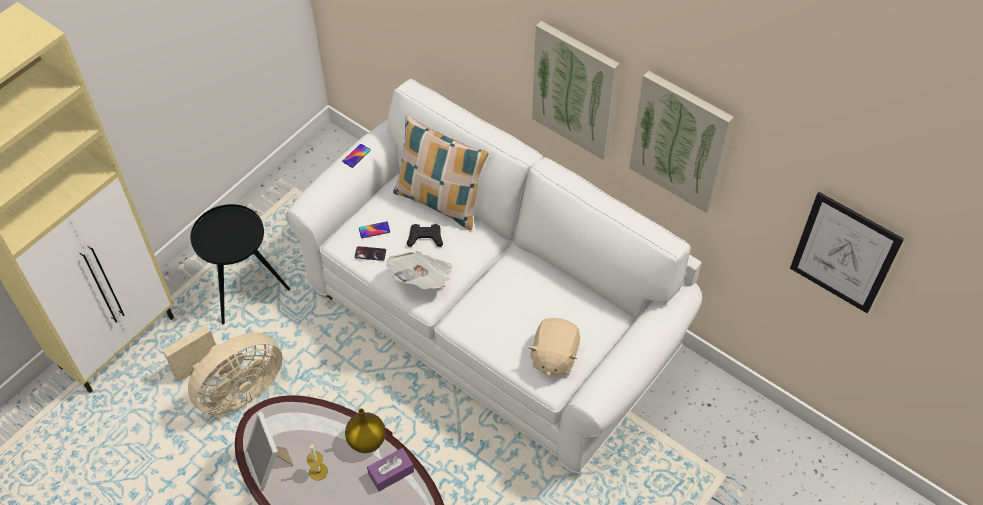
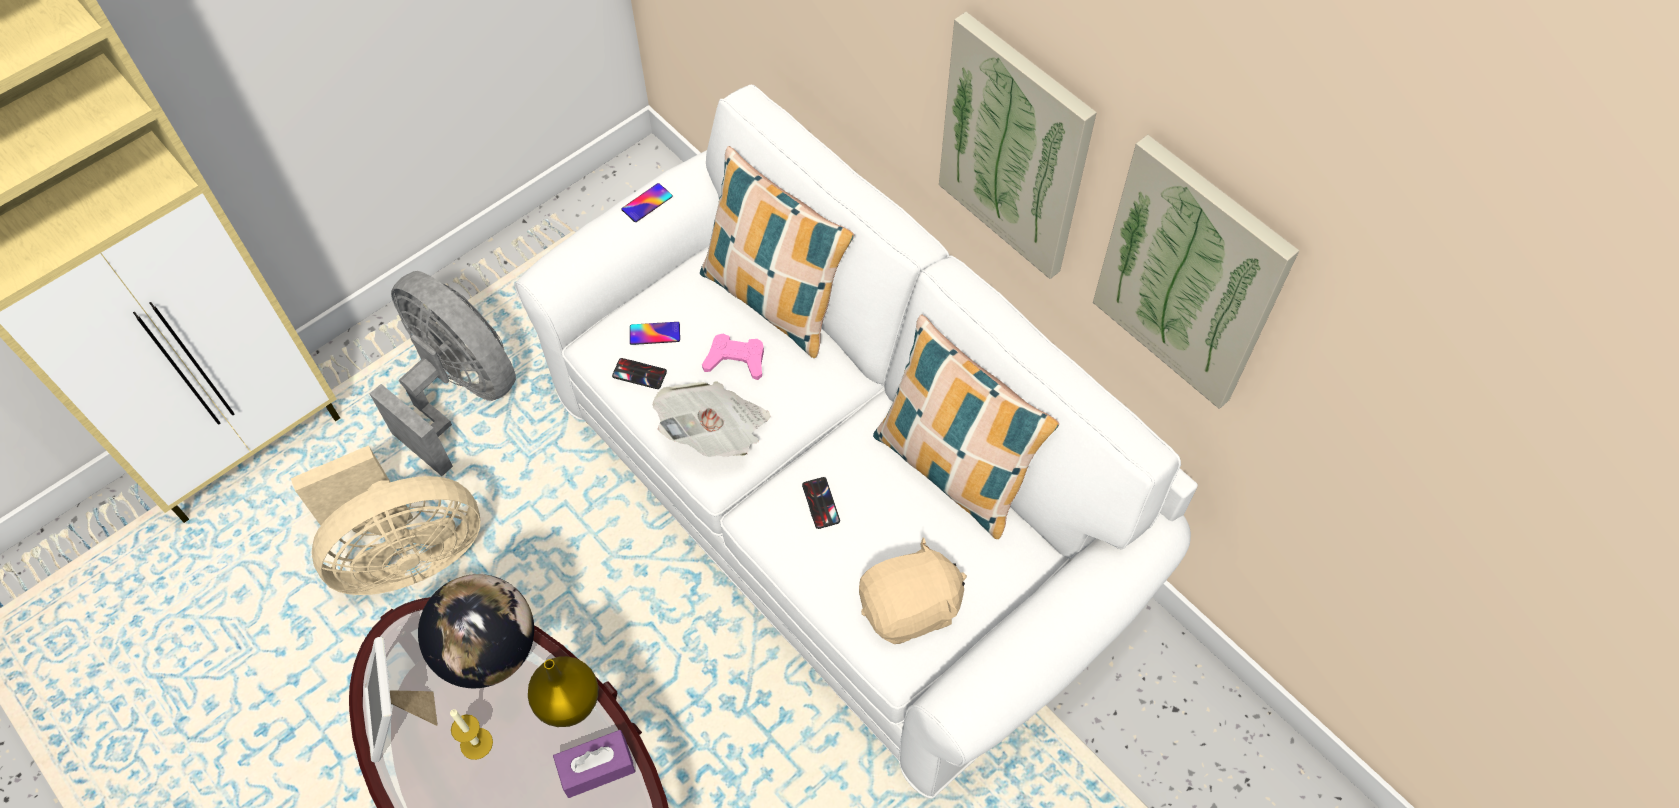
camera: 10 degrees right, 5 degrees up
(245, 292) = (459, 392): black side table -> grey fan
(313, 421) = (488, 651): none -> globe
(425, 238) = (736, 360): black game controller -> pink game controller
(491, 308) = (820, 503): none -> phone
(553, 357) = (910, 608): beige plush toy -> beige plush toy turned 135 degrees counterclockwise
(562, 279) = (953, 470): none -> pillow
(844, 253) = (1471, 540): picture -> none

